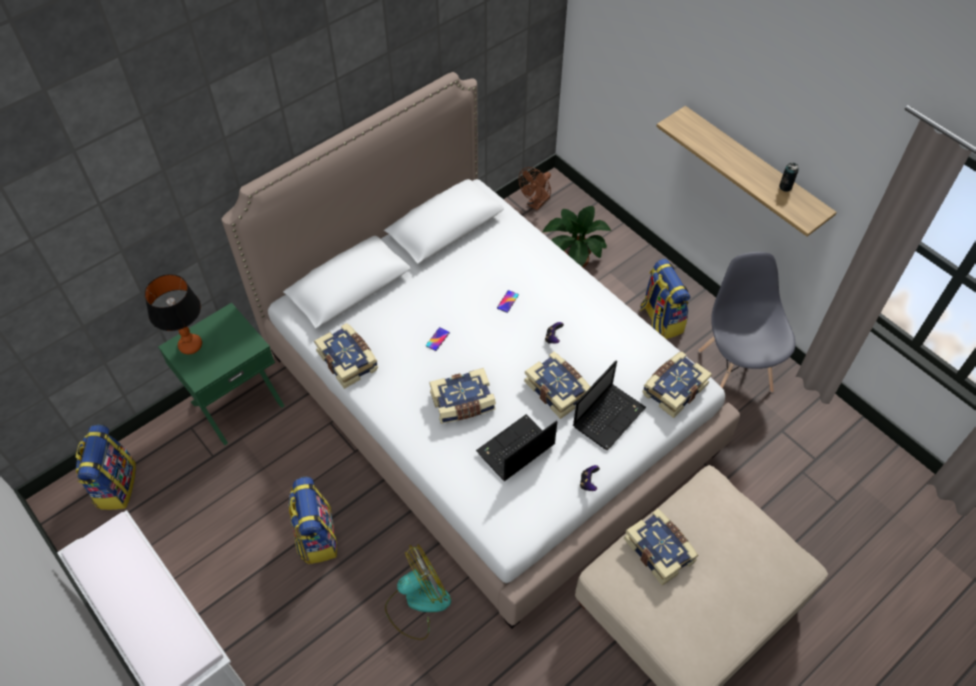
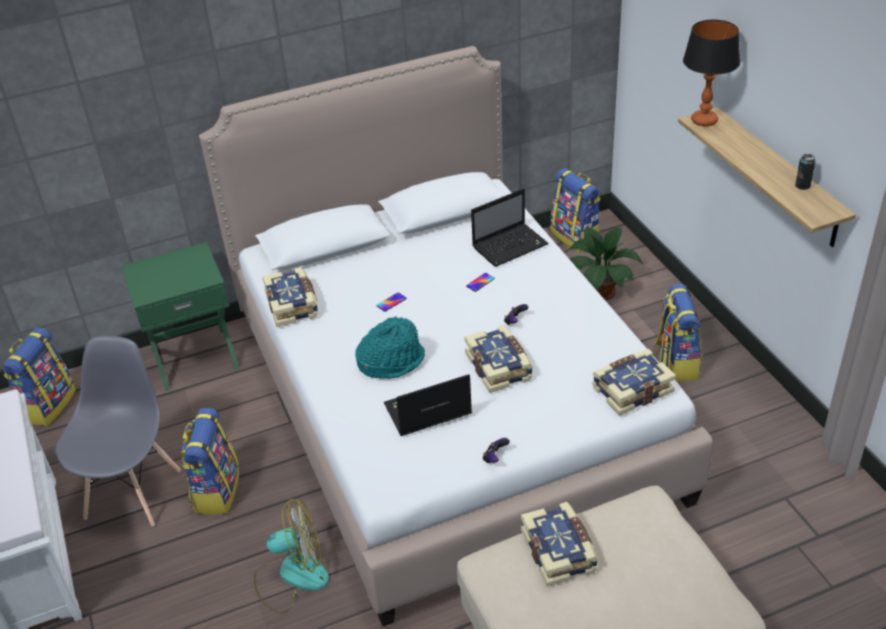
camera: 20 degrees right, 15 degrees down
(190, 346) = (151, 270): table lamp -> table lamp (704, 121)
(463, 403) = (391, 361): book -> turquoise hat
(536, 204) = (576, 237): brown fan -> backpack
(609, 416) = (546, 401): laptop -> laptop (511, 245)
(735, 370) = (748, 426): grey chair -> grey chair (133, 493)

